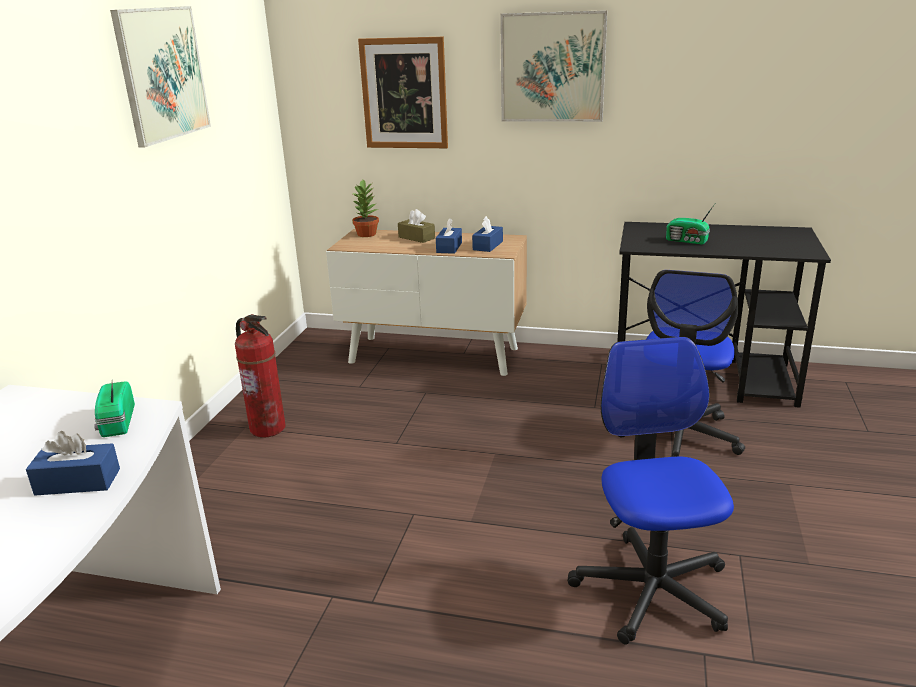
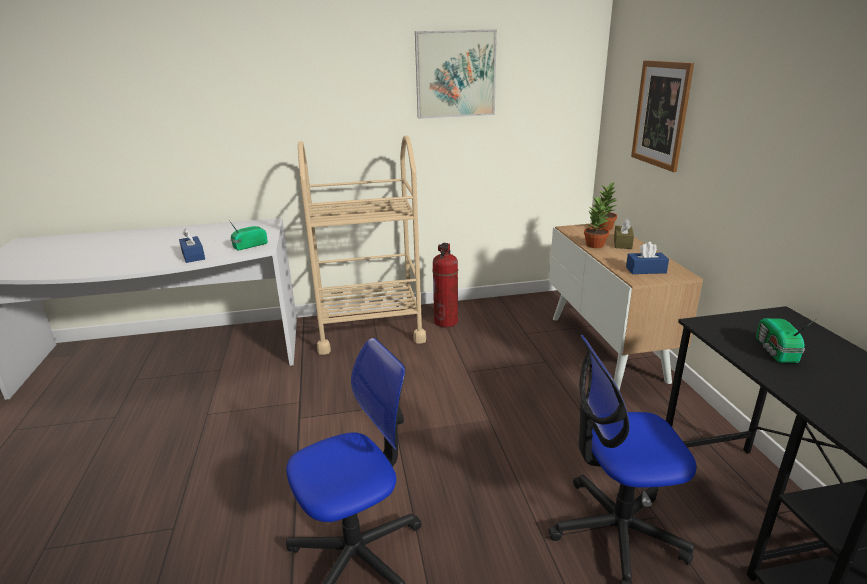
camera: 65 degrees right, 0 degrees up
(206, 494) = (369, 329): none -> beige cart
(404, 247) = (594, 245): none -> potted plant
(449, 247) = (618, 258): blue tissue box -> none
(552, 67) = (767, 106): picture -> none

